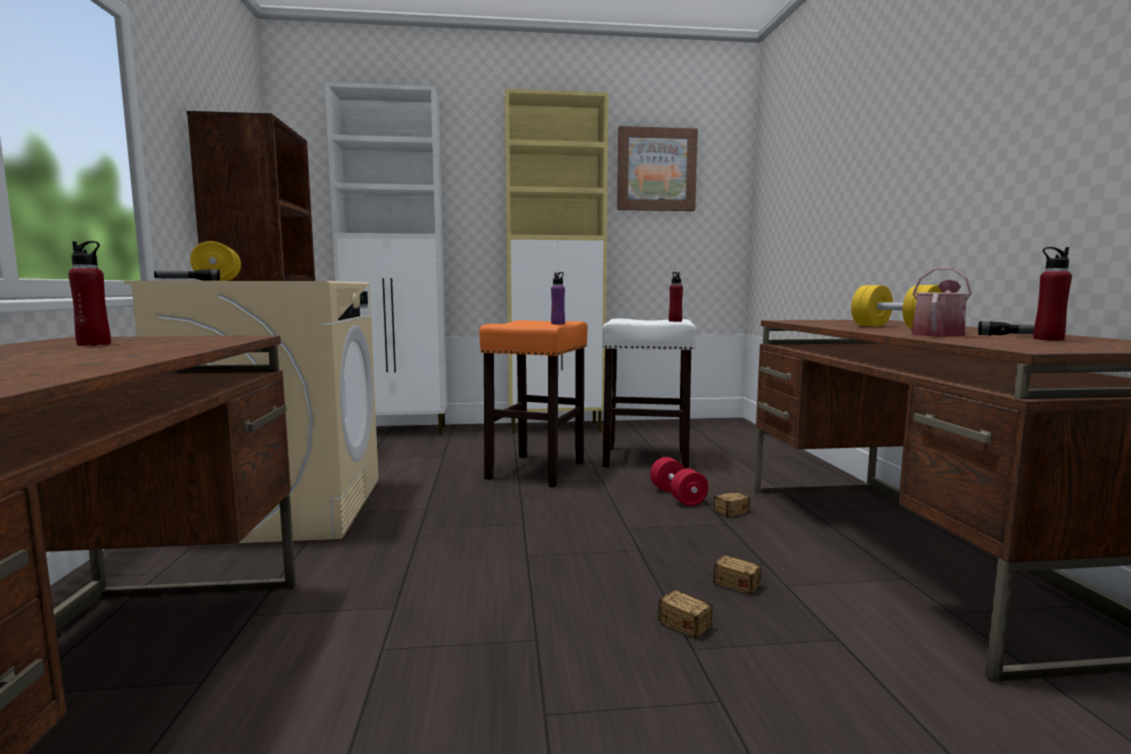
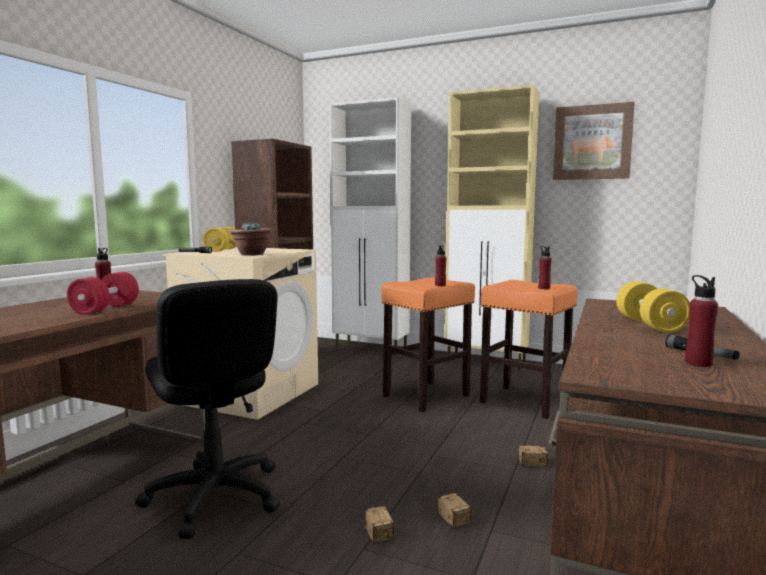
camera: 30 degrees right, 0 degrees up
(305, 280) = (251, 254): none -> potted plant
(406, 653) = (215, 496): none -> black office chair
(558, 324) = (440, 285): purple bottle -> red bottle
(647, 459) = (525, 402): white stool -> orange stool
(677, 496) = (506, 439): red dumbbell -> red dumbbell (105, 309)
(938, 334) = (629, 341): watering can -> none

